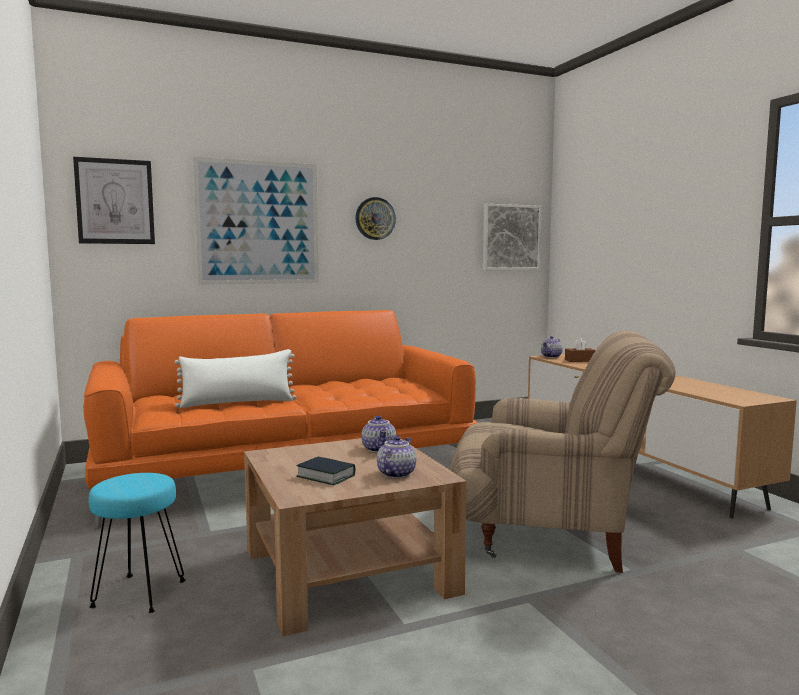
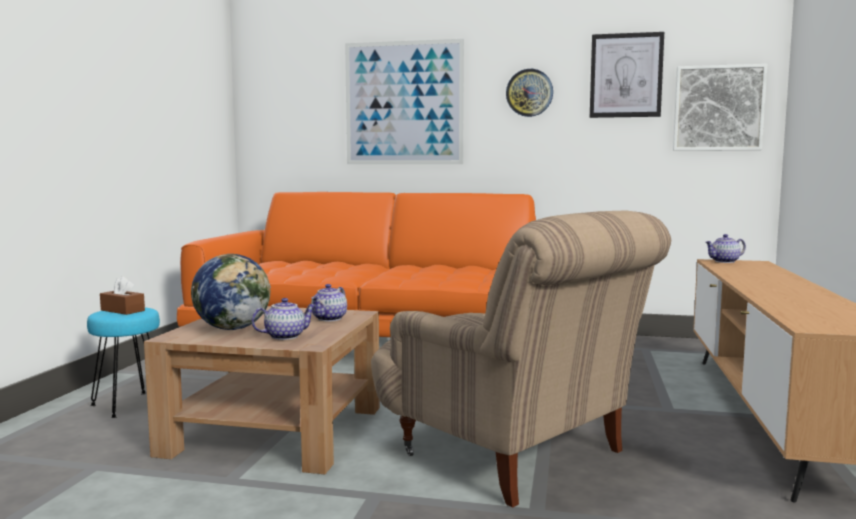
camera: 35 degrees right, 0 degrees up
(115, 201) = (282, 90): picture -> picture (626, 75)
(238, 403) = (316, 272): white pillow -> none
(326, 476) = (233, 328): book -> globe
(579, 360) = (748, 268): brown tissue box -> brown tissue box (122, 310)

